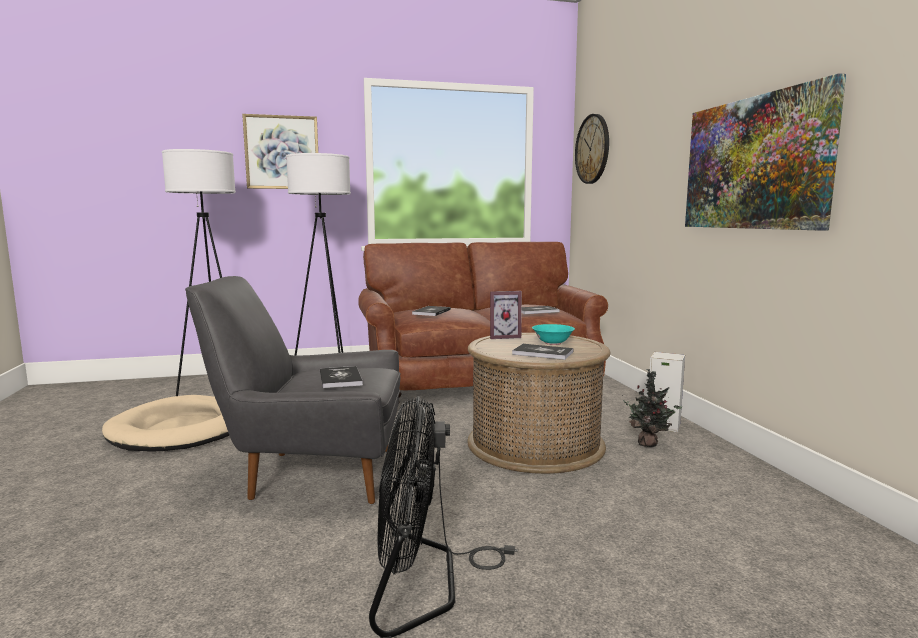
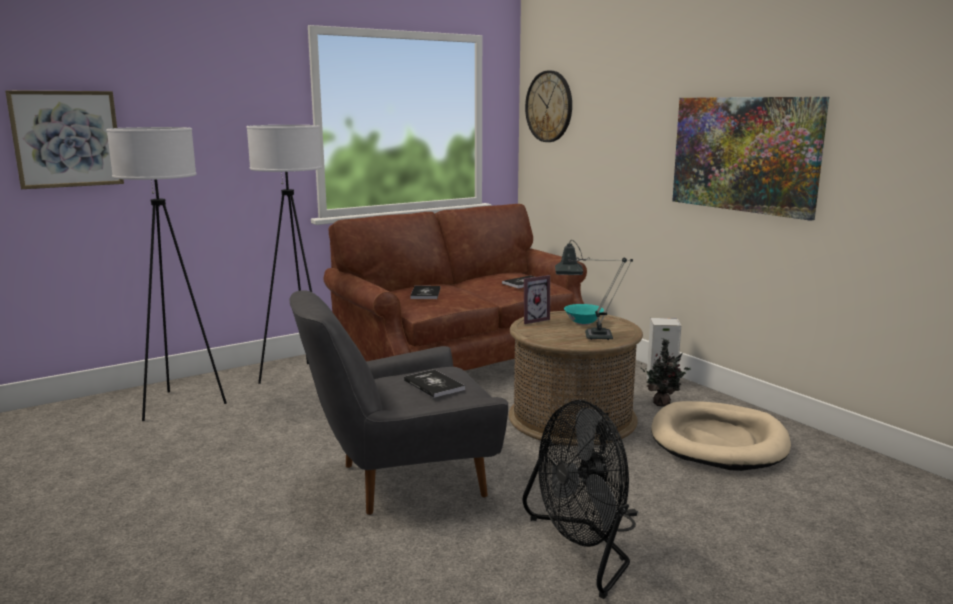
camera: 20 degrees left, 5 degrees up
(184, 429) = (204, 456): beige dog bed -> beige dog bed (718, 441)
(282, 152) = (219, 115): picture -> picture (67, 139)
(542, 353) = (590, 336): book -> table lamp

